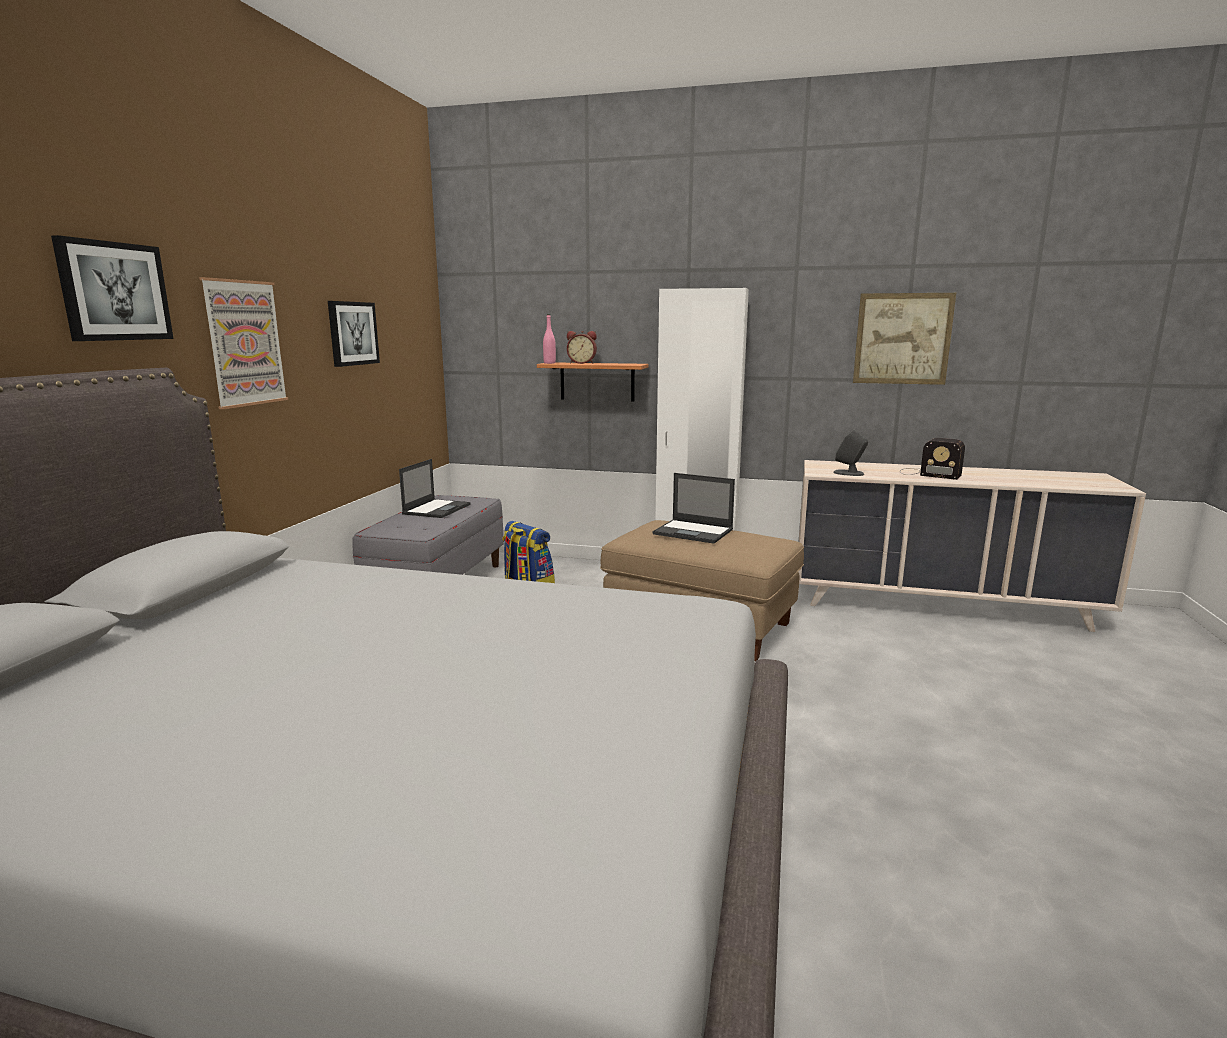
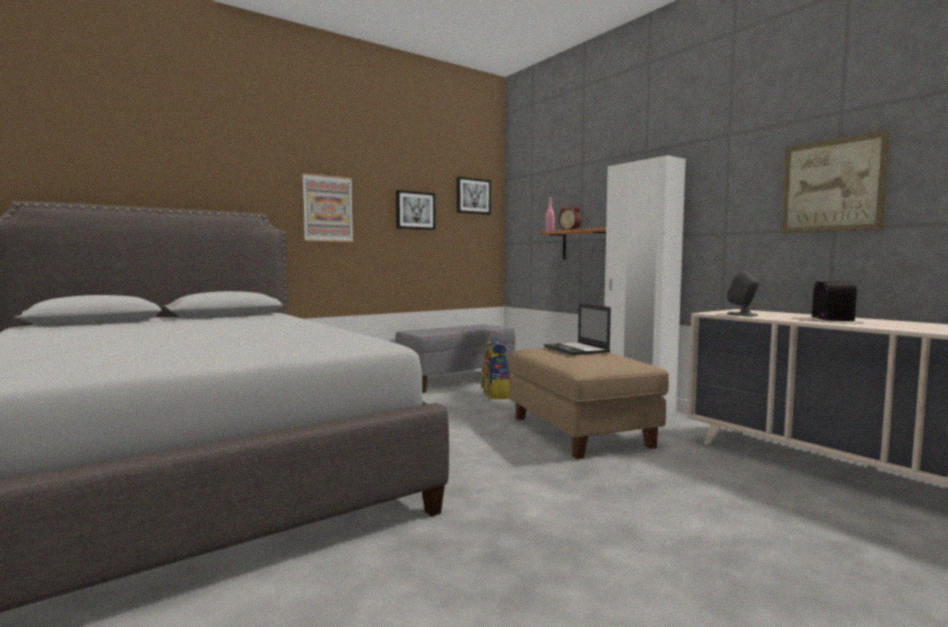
camera: 40 degrees right, 10 degrees down
(114, 291) = (249, 177): picture -> picture (473, 196)
(437, 509) = (465, 328): laptop -> none
(927, 473) = (834, 320): radio -> radio turned 150 degrees counterclockwise

